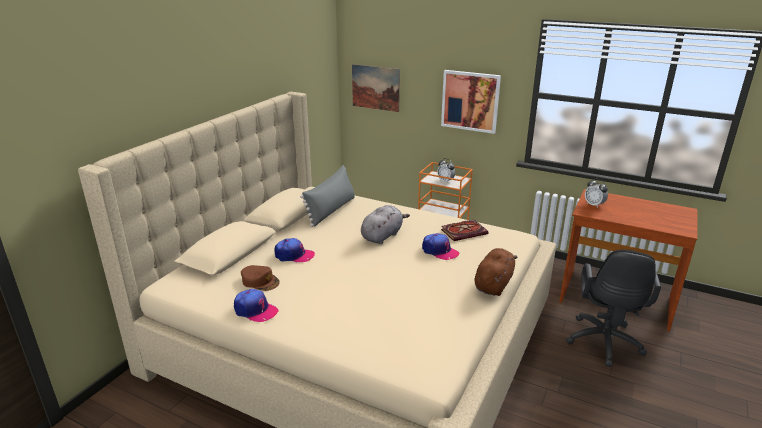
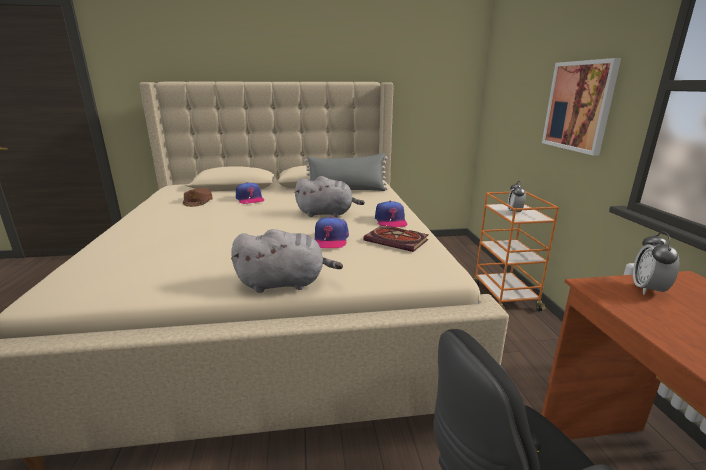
camera: 55 degrees right, 5 degrees down
(255, 310) = (151, 209): cap -> cap (390, 221)
(375, 87) = (502, 98): picture -> none
(493, 284) = (285, 283): brown plush toy -> grey plush toy

